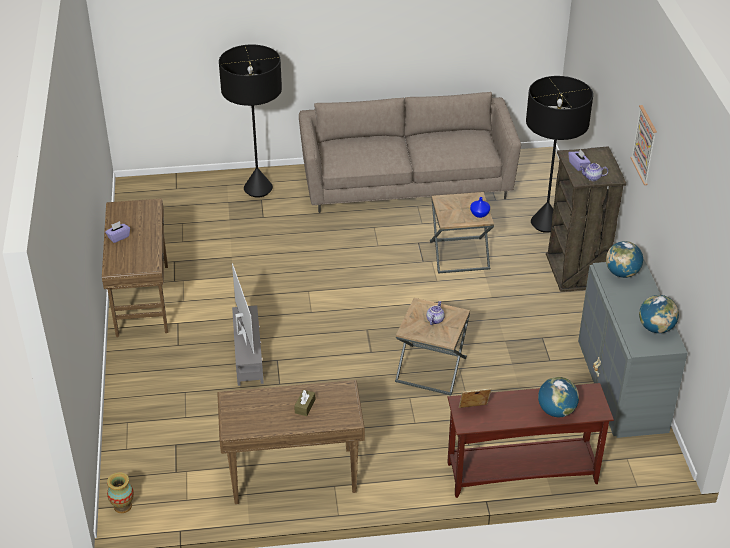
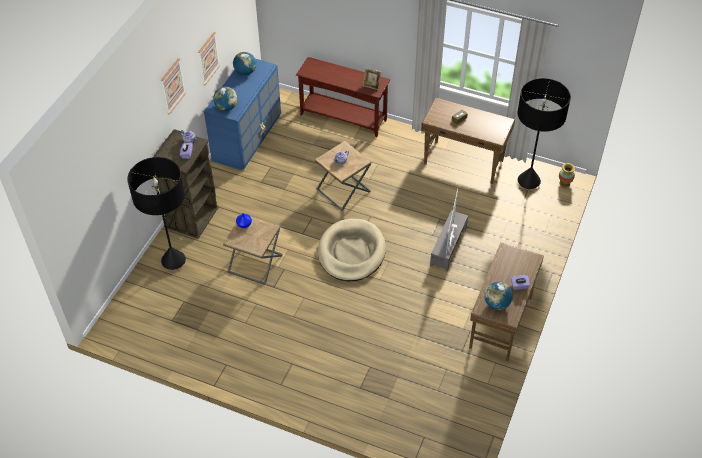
camera: 150 degrees left, 10 degrees up
(258, 190) = (356, 400): black floor lamp -> black floor lamp (528, 182)
(361, 304) = (351, 252): none -> beige dog bed
(406, 183) = (233, 351): beige sofa -> none
(556, 411) = (331, 70): globe -> globe (497, 304)
(621, 386) = (247, 137): grey cabinet -> blue cabinet
(671, 228) = (208, 58): none -> picture

